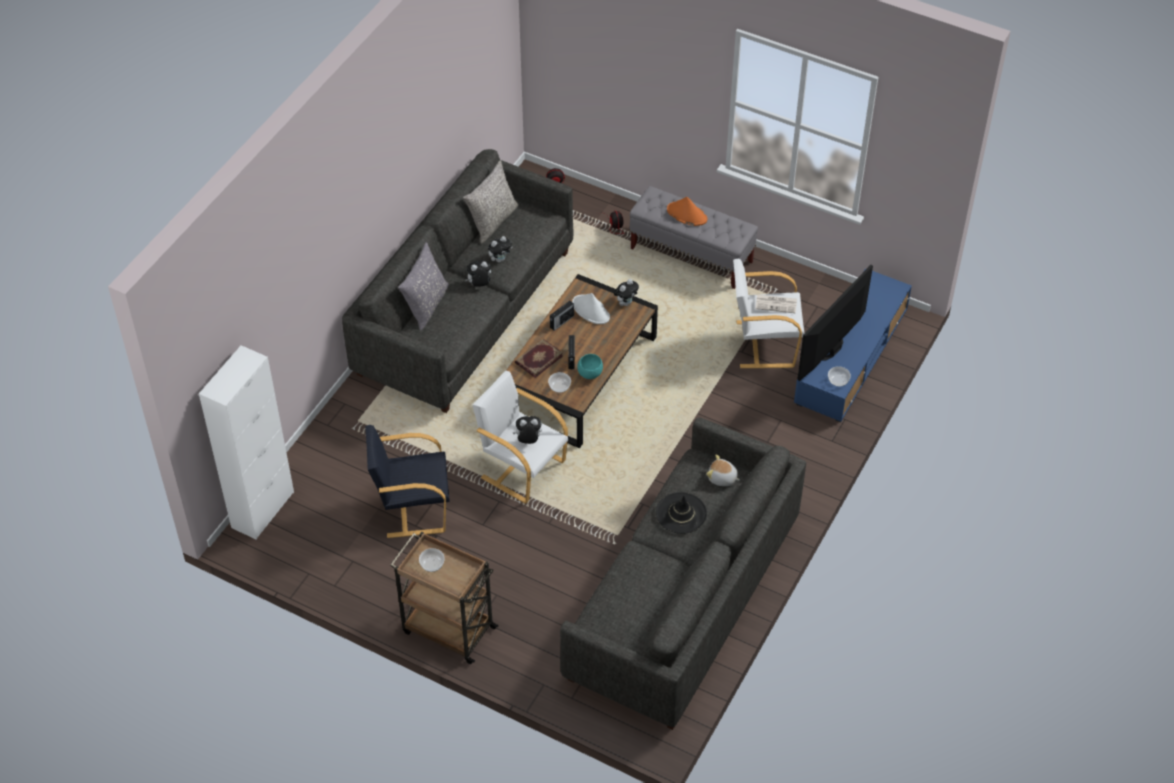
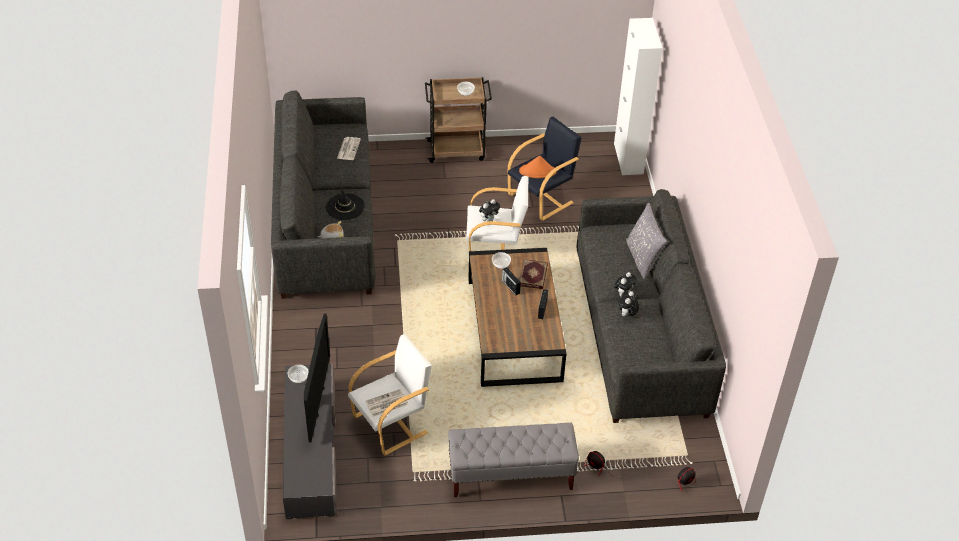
camera: 145 degrees right, 5 degrees down
(492, 221) = (665, 343): grey pillow -> none
(589, 374) = (488, 282): turquoise bowl -> none
(591, 310) = (529, 329): white hat -> none
(621, 594) = (348, 148): none -> newspaper
(626, 302) = (508, 348): plush toy -> none
(686, 214) = (521, 441): orange hat -> orange hat (538, 171)
(851, 356) = (311, 449): blue tv stand -> grey tv stand

